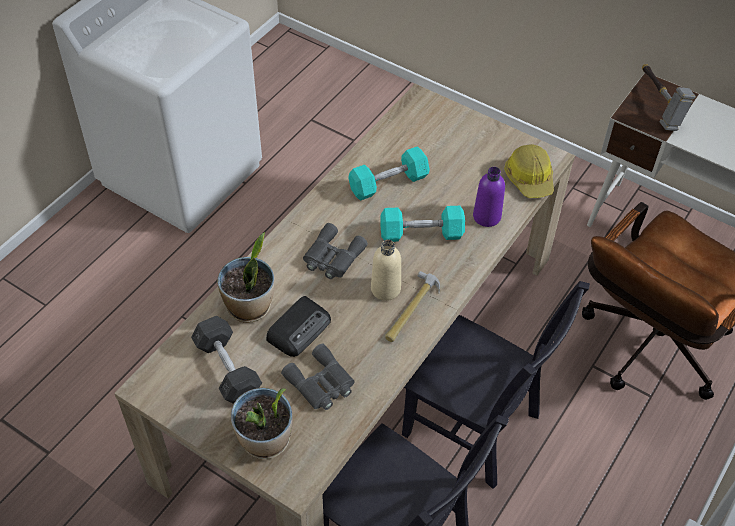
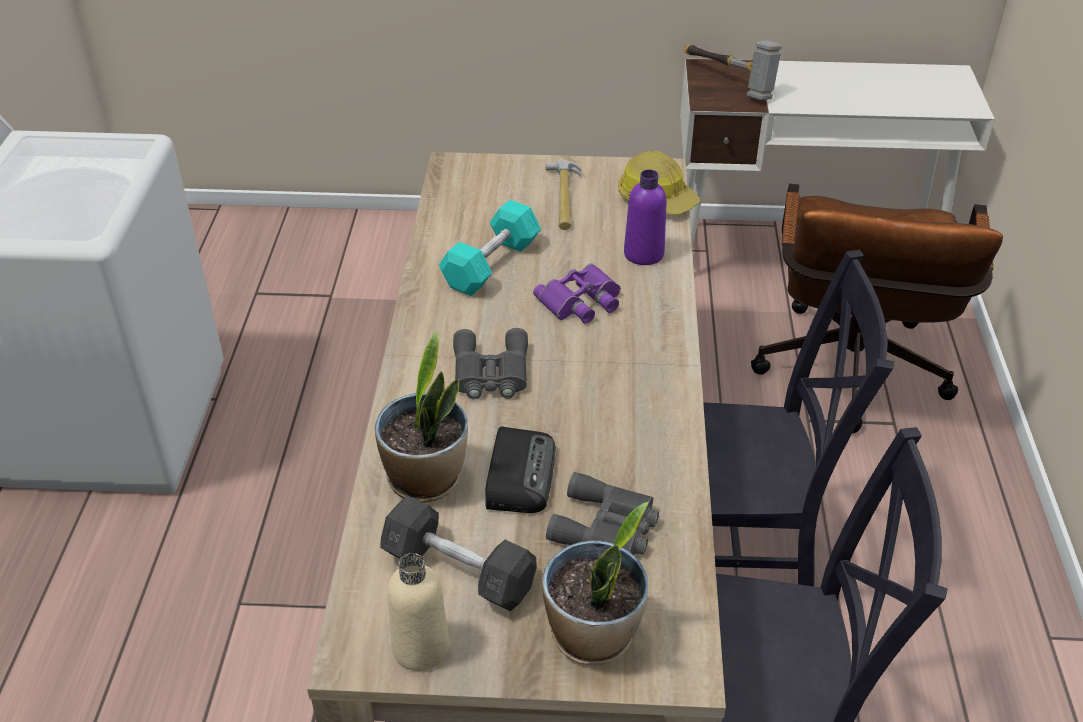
camera: 30 degrees left, 10 degrees down
(385, 289) = (592, 379): beige bottle -> beige bottle (421, 648)
(411, 309) = (644, 388): hammer -> hammer (563, 198)
(421, 233) = (581, 302): turquoise dumbbell -> purple binoculars

